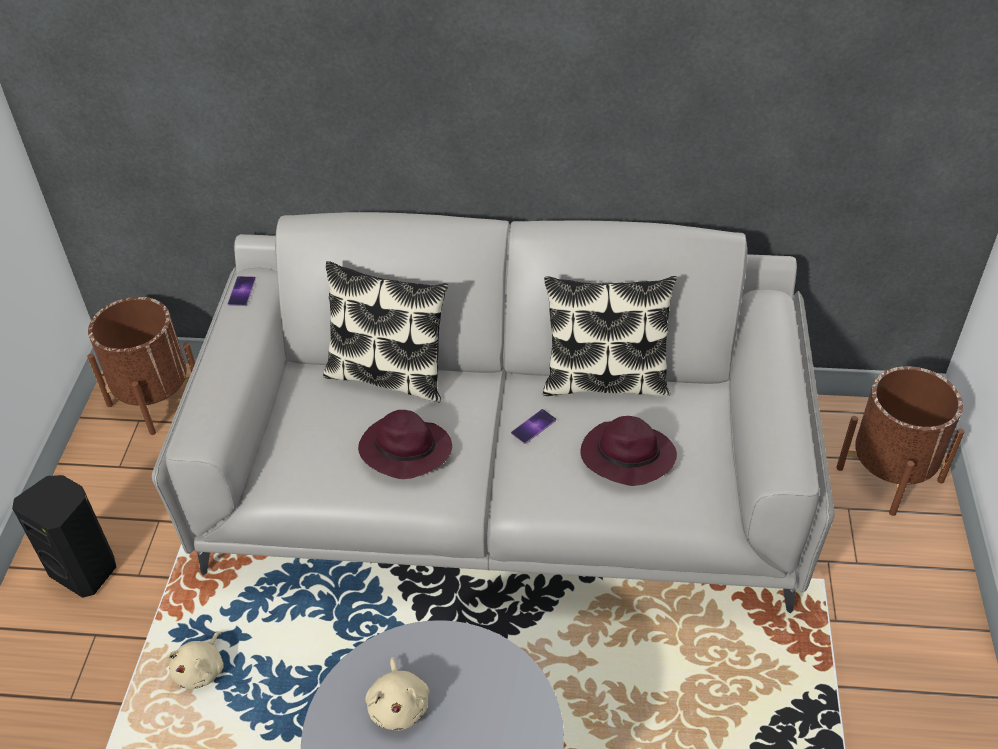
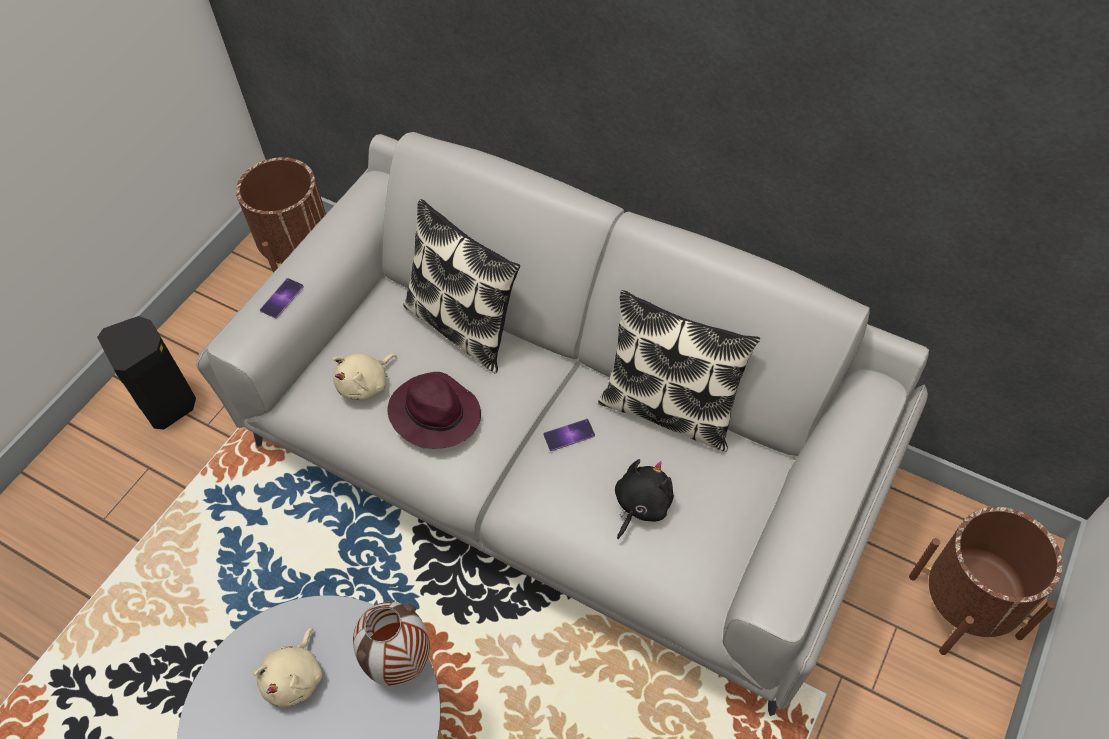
camera: 25 degrees right, 10 degrees up
(201, 670) = (214, 537): beige plush toy -> beige plush toy (366, 384)
(242, 291) = (357, 195): phone -> phone (282, 298)
(489, 656) = (400, 663): none -> vase
(626, 457) = (641, 505): purple hat -> black plush toy

